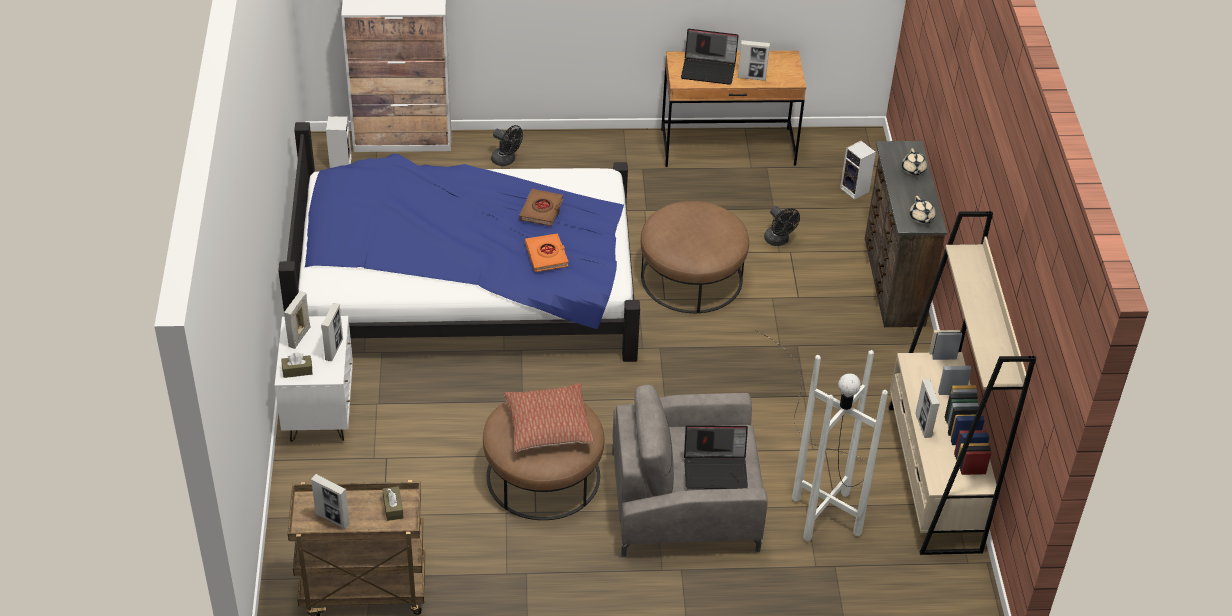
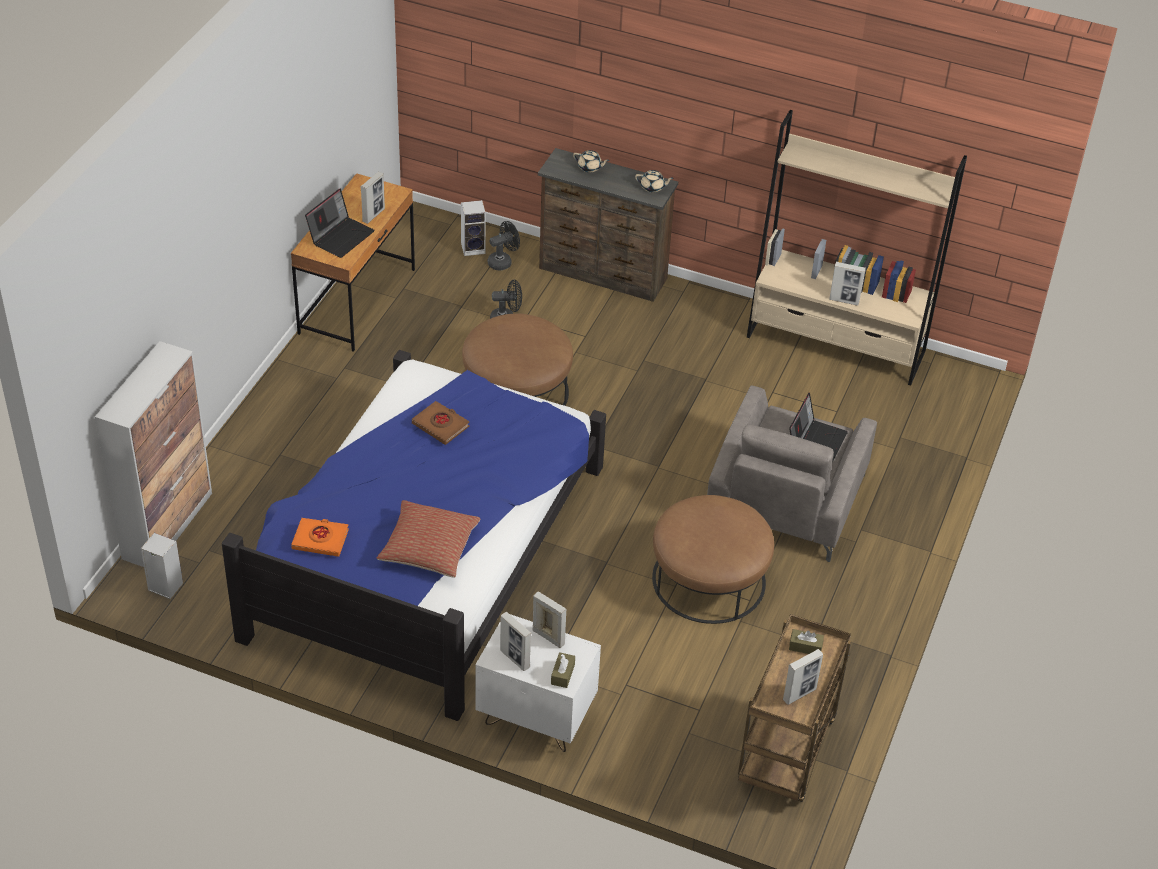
camera: 65 degrees left, 0 degrees up
(506, 160) = (259, 457): black fan -> black fan (503, 262)
(546, 255) = (507, 444): orange book -> orange book (320, 540)
(548, 426) = (714, 528): pillow -> pillow (428, 548)
(820, 468) = (792, 403): white floor lamp -> none

